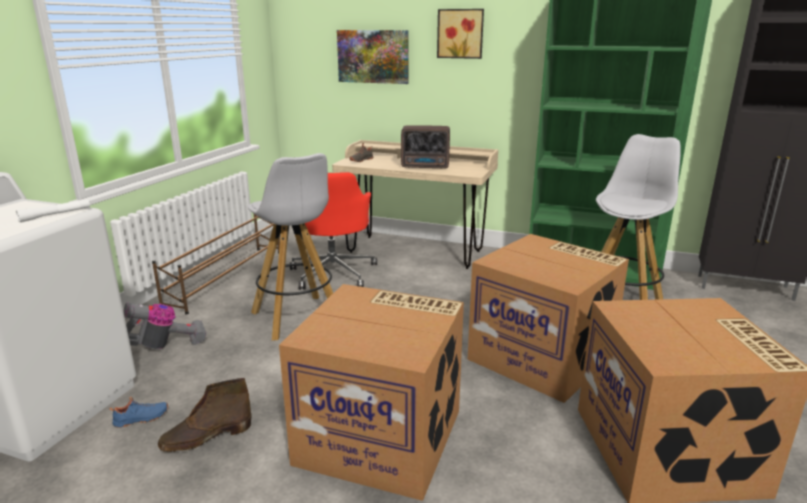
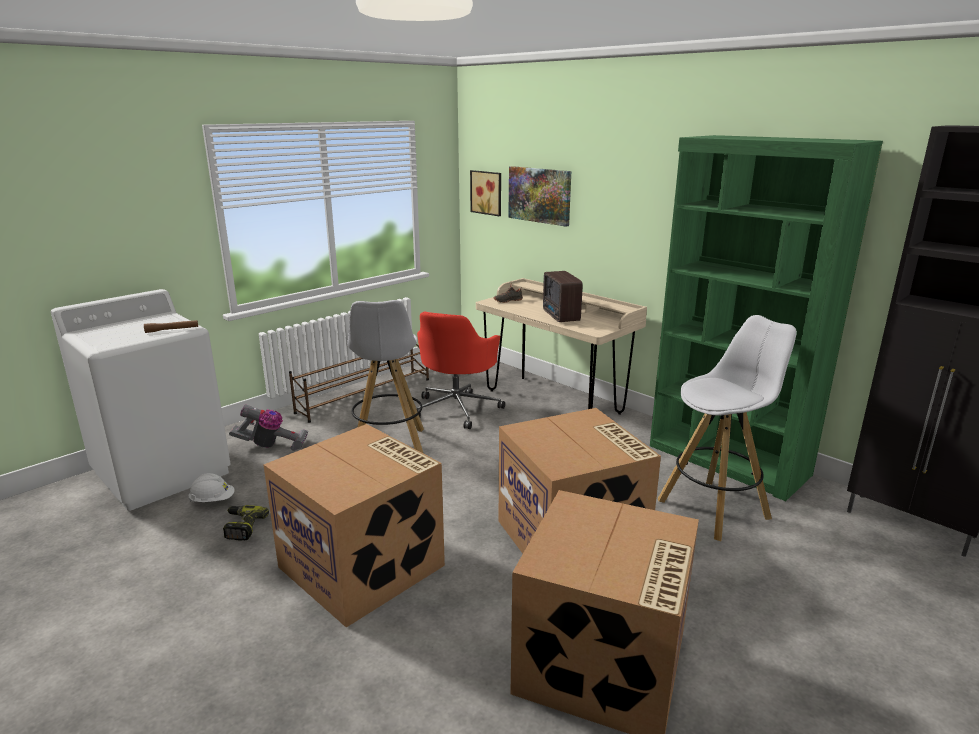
camera: 25 degrees right, 0 degrees up
(55, 215) = (172, 330): white flashlight -> brown flashlight
(141, 419) = (213, 500): blue shoe -> white hard hat
(206, 437) = (242, 527): brown boot -> power drill
(426, 166) = (560, 316): radio -> radio turned 45 degrees clockwise
(460, 33) = (618, 178): picture -> picture (487, 192)

